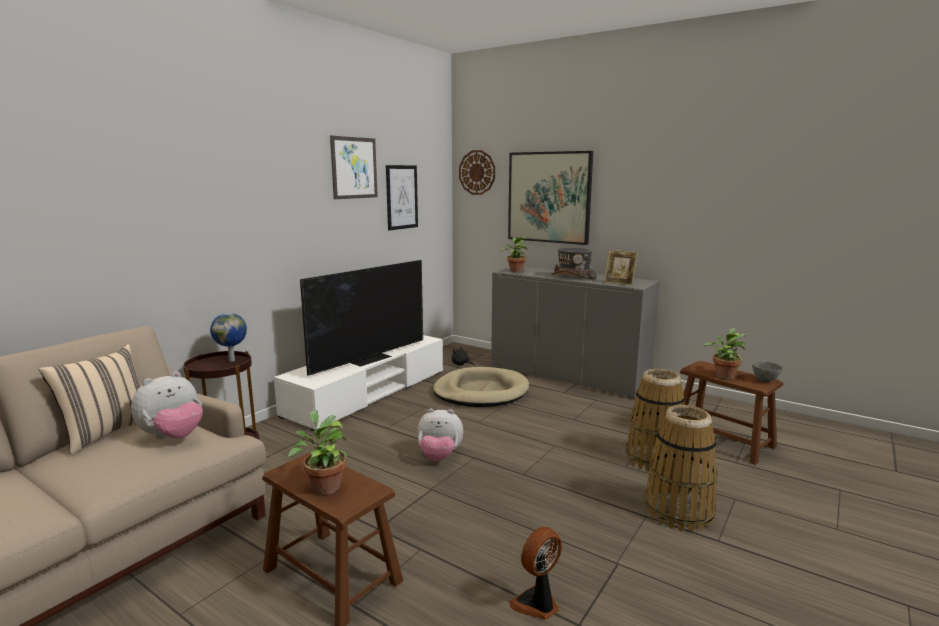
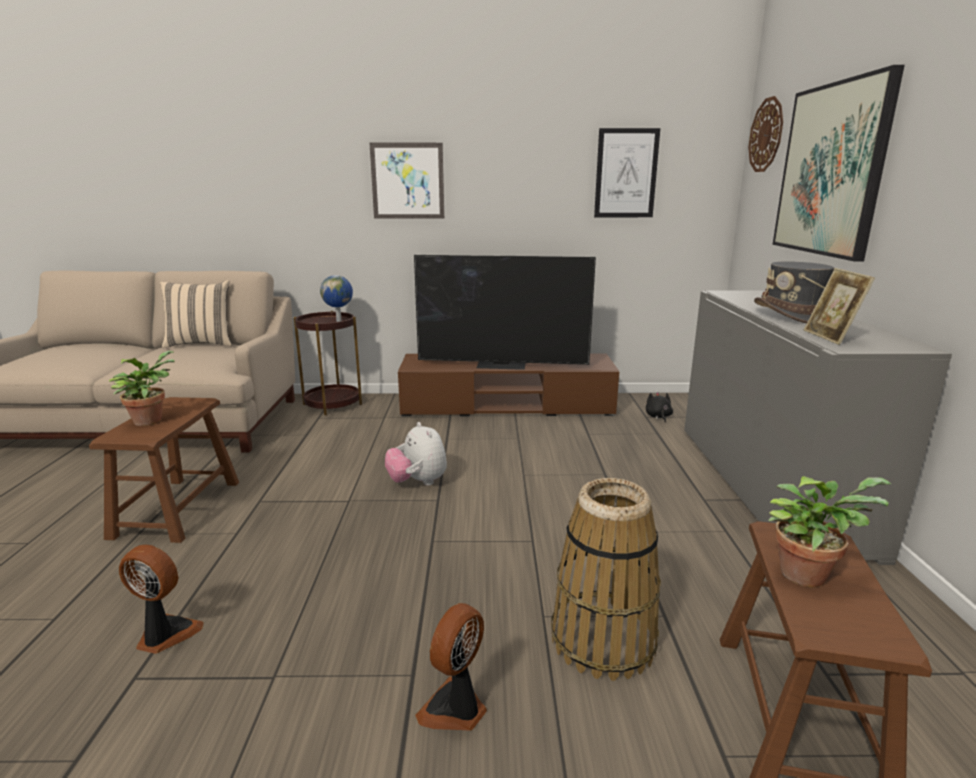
camera: 55 degrees right, 5 degrees up
(173, 437) = (205, 357): plush toy -> none
(354, 168) = (542, 132): picture -> picture (407, 181)
(368, 393) = (507, 405): white tv stand -> brown tv stand
(481, 392) = (604, 451): beige dog bed -> none
(515, 271) = (737, 294): potted plant -> none
(678, 511) = (455, 709): basket -> fan
(764, 380) = (876, 633): grey bowl -> none

